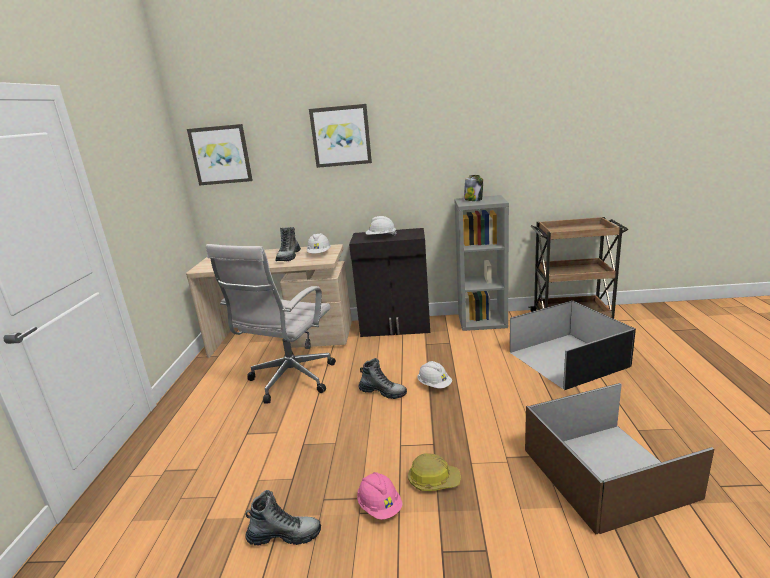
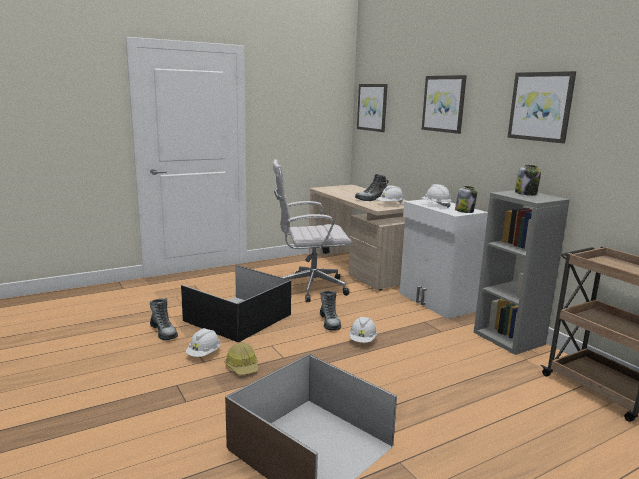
camera: 55 degrees right, 5 degrees down
(380, 506) = (204, 354): pink hard hat -> white hard hat
(396, 327) = (435, 302): black cabinet -> white cabinet
(413, 233) = (464, 211): none -> jar
(458, 124) = (541, 106): none -> picture
(566, 358) = (495, 400): black storage box -> black storage box (238, 317)

